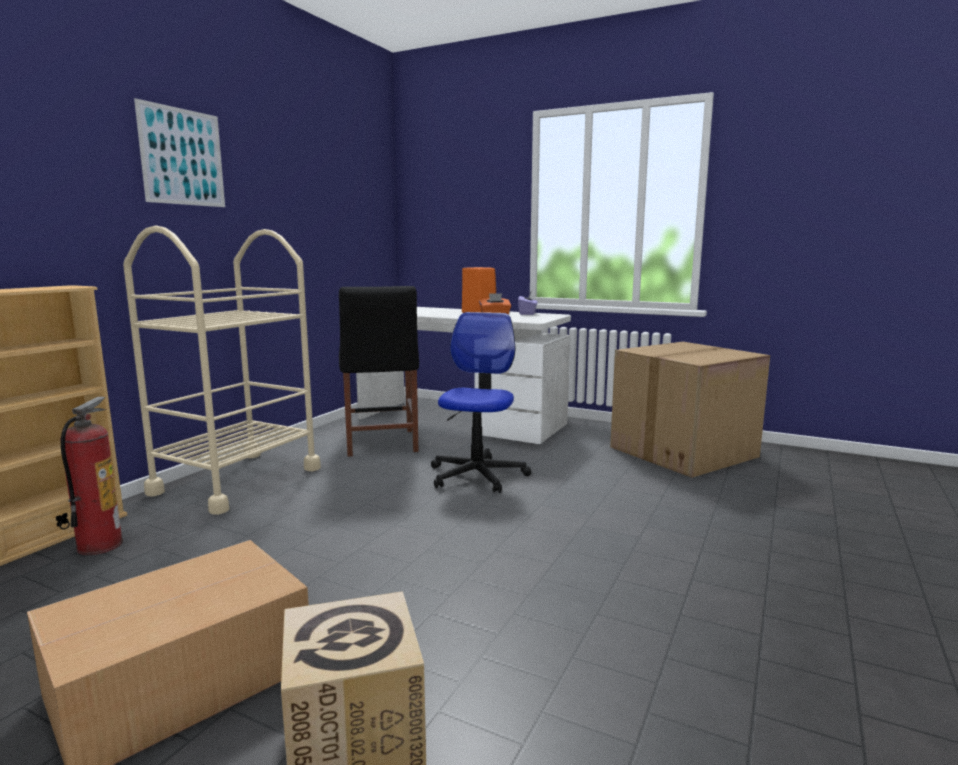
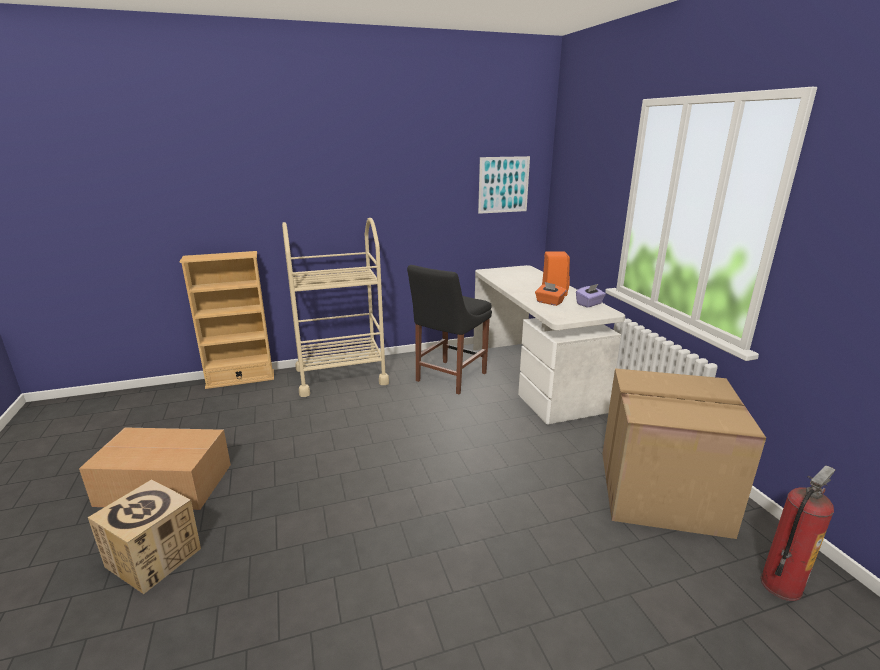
camera: 45 degrees right, 10 degrees up
(100, 545) = (243, 394): fire extinguisher -> fire extinguisher (780, 585)
(182, 157) = (332, 167): picture -> picture (503, 185)
(477, 475) = (457, 432): office chair -> none

